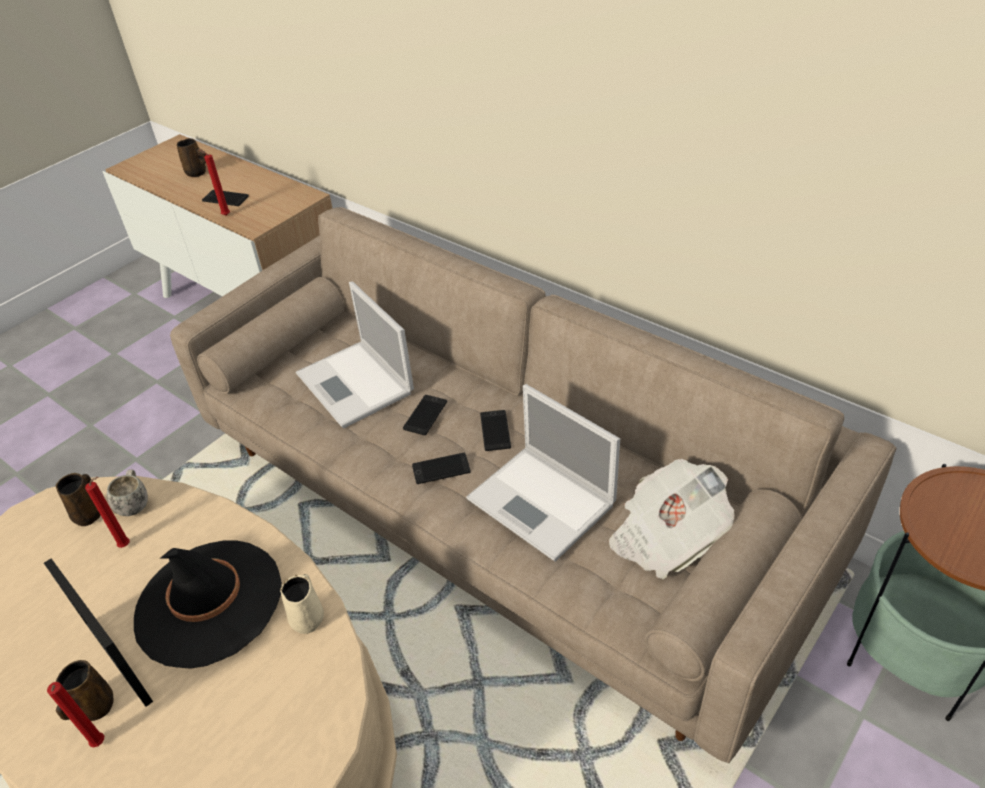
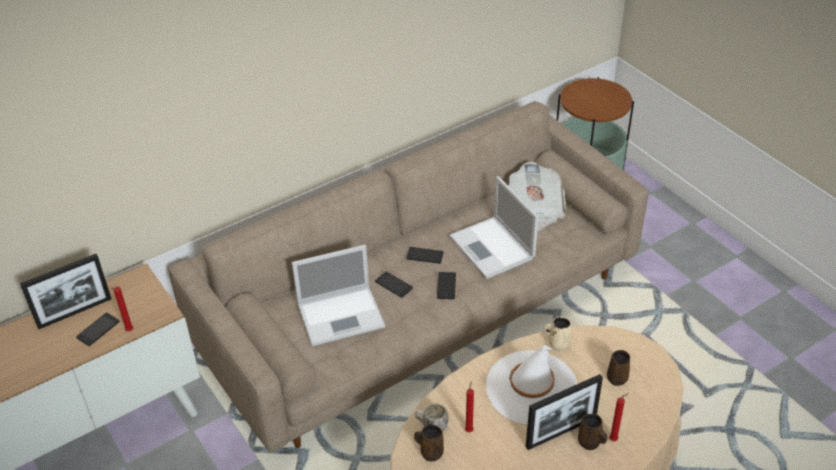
camera: 75 degrees left, 0 degrees up
(197, 173) = (28, 348): brown mug -> brown mug (617, 377)
(208, 602) = (531, 388): black hat -> white hat
(247, 180) = (74, 312): none -> picture frame
(543, 502) = (493, 248): laptop -> laptop turned 90 degrees clockwise

